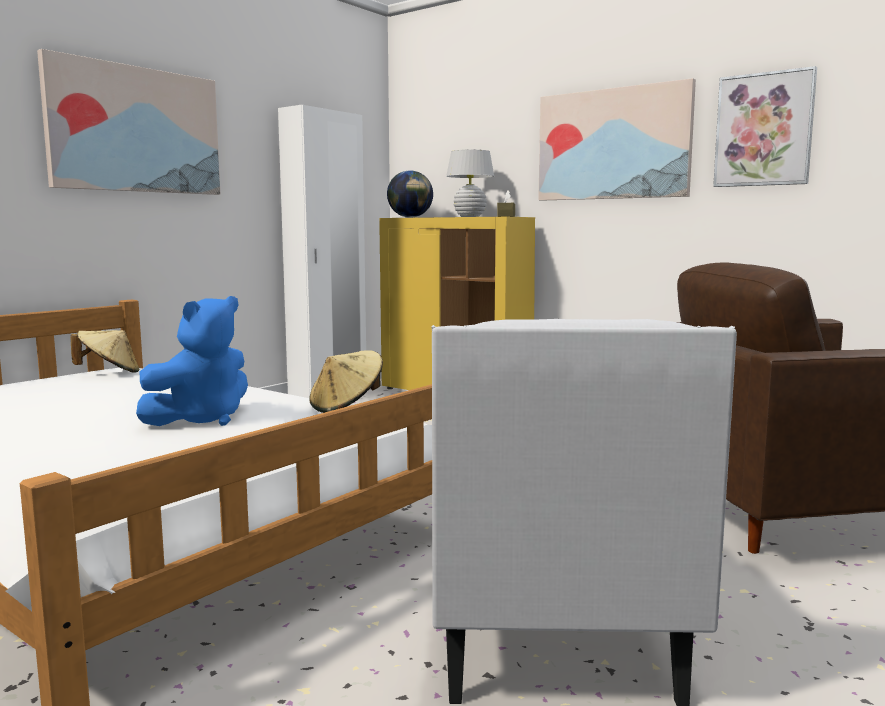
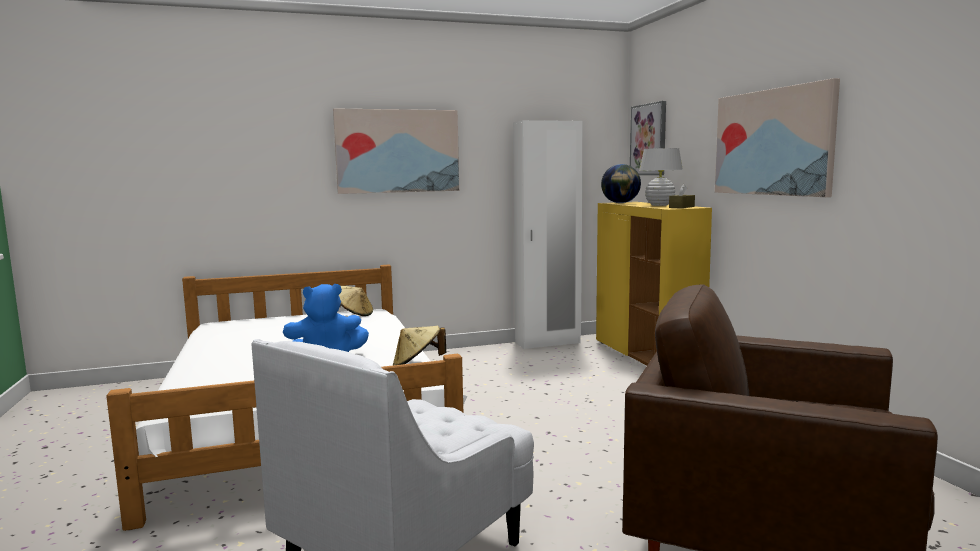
camera: 35 degrees right, 0 degrees up
(764, 130) = (900, 130): picture -> picture (649, 139)

